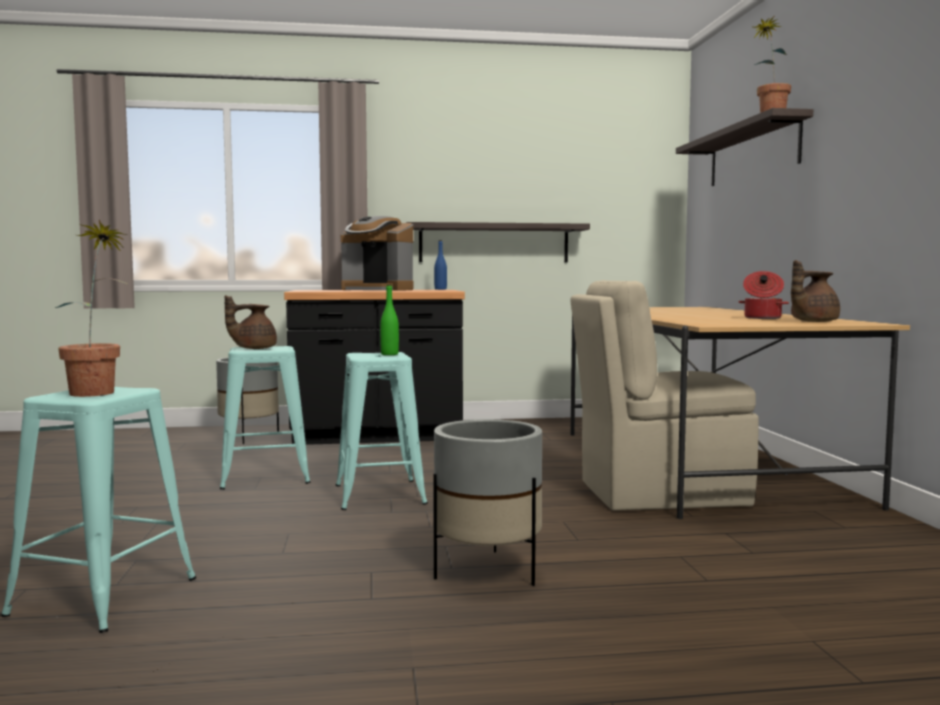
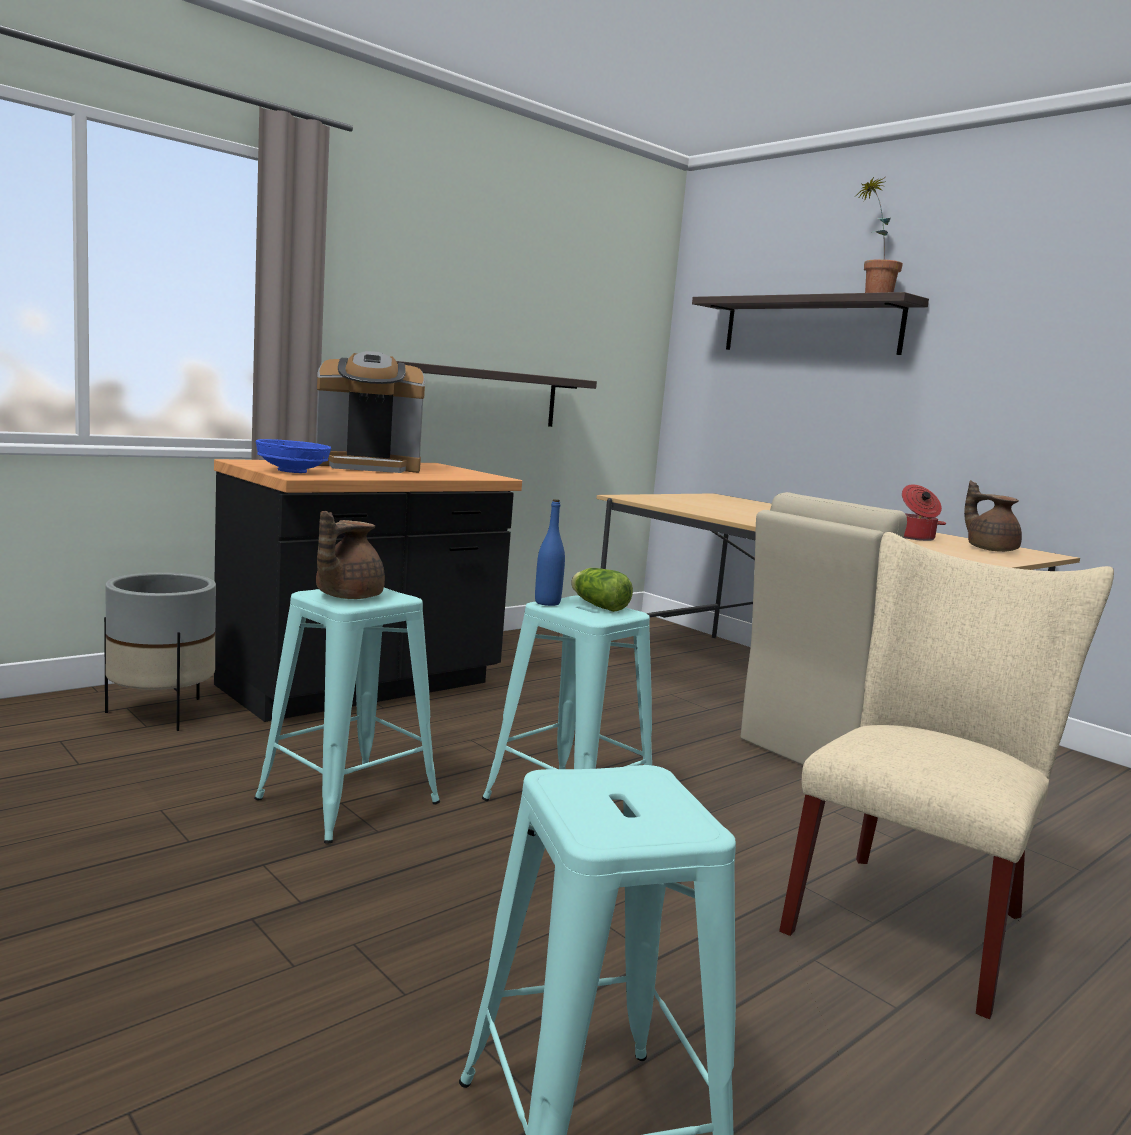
camera: 35 degrees left, 5 degrees up
(98, 391) = (605, 794): potted plant -> none
(308, 290) = (292, 471): none -> blue bowl
(389, 354) = (597, 605): green bottle -> lettuce
(440, 289) = (431, 464): blue bottle -> blue bottle (547, 603)
(487, 571) = (913, 917): grey planter -> beige chair
(812, 321) = (990, 549): brown teapot -> brown teapot turned 120 degrees clockwise

